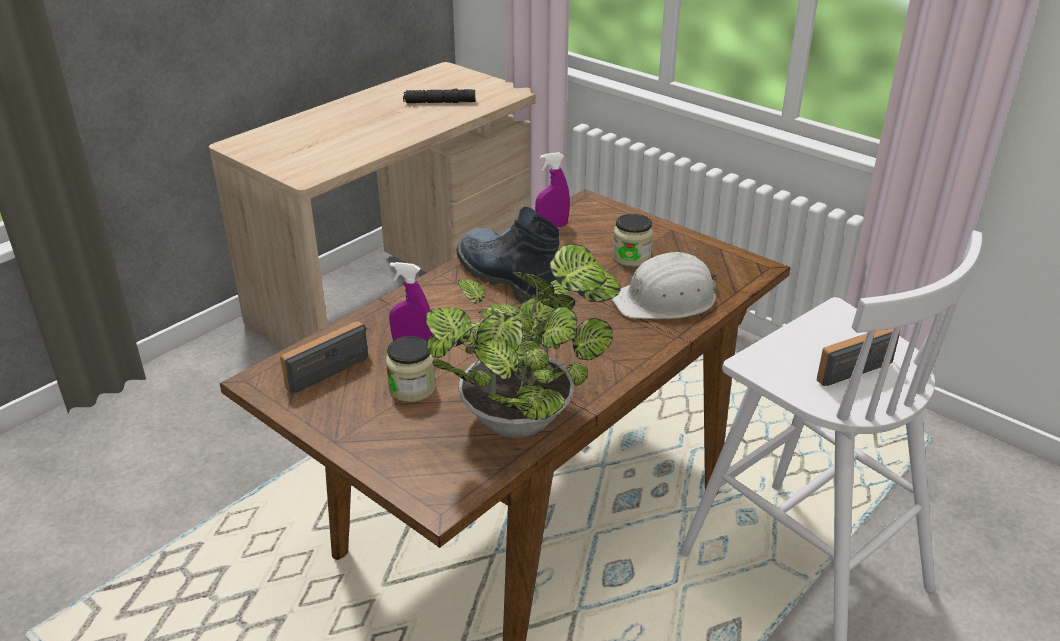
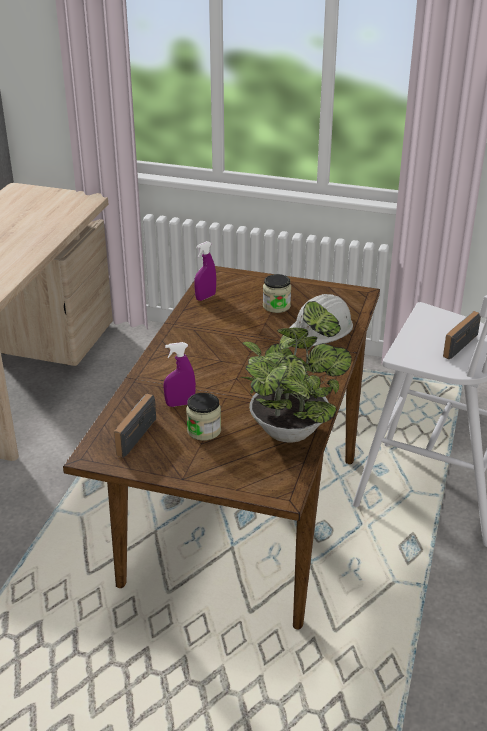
camera: 25 degrees left, 0 degrees up
(439, 102) = (38, 218): black flashlight -> none
(507, 279) = (205, 341): boot -> none

